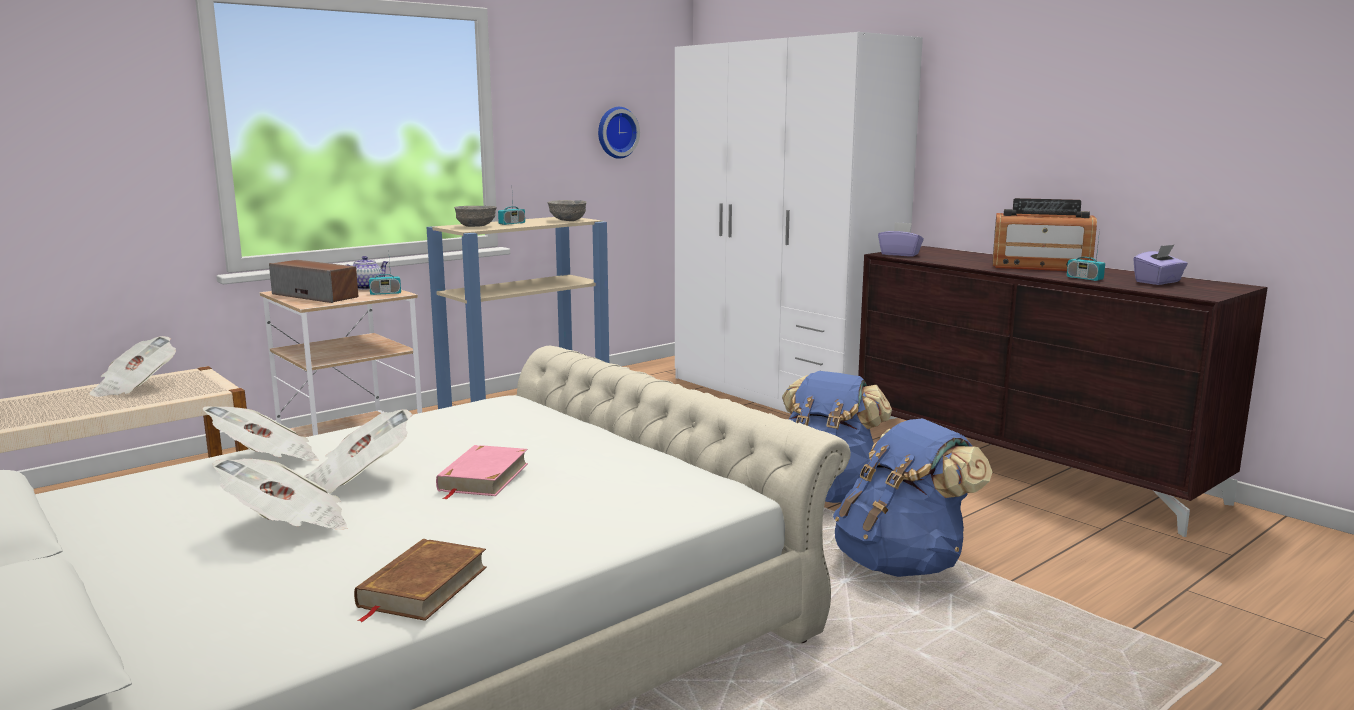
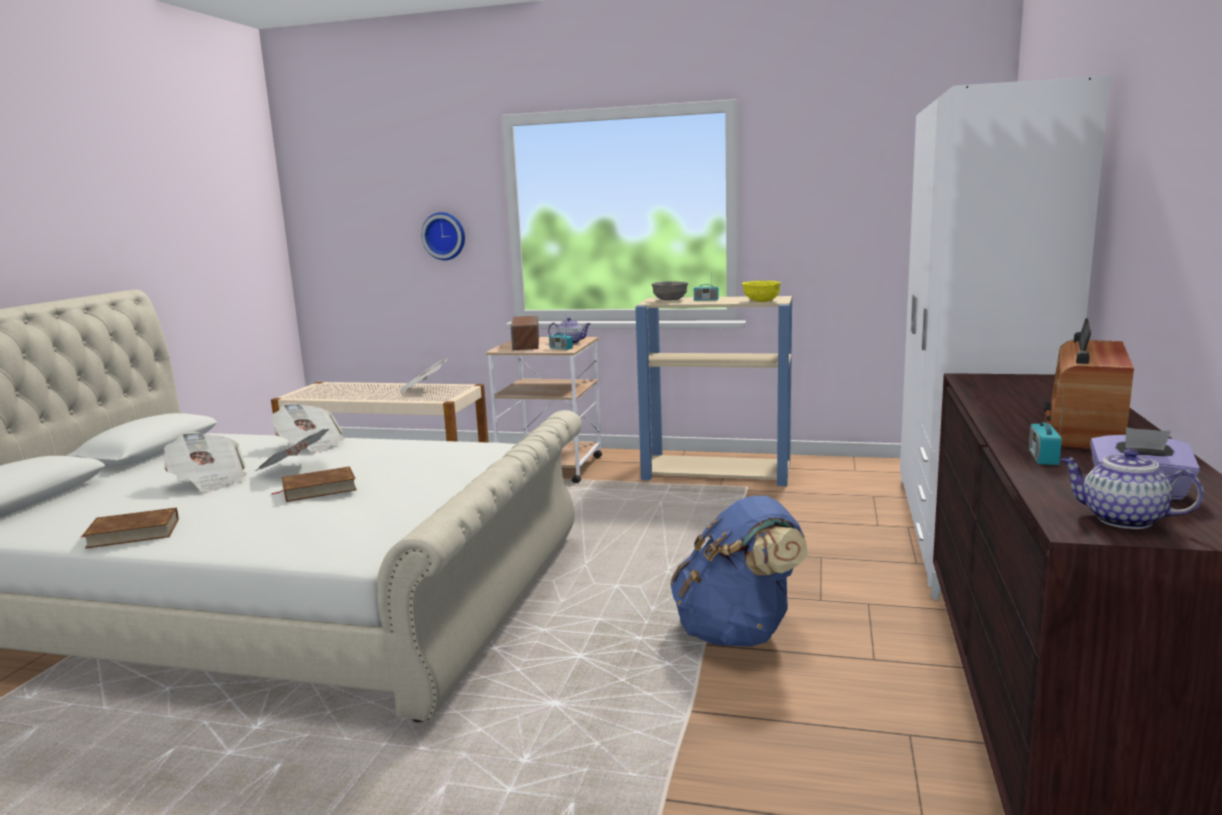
camera: 55 degrees right, 0 degrees up
(483, 477) = (319, 489): pink book -> brown book
(567, 220) = (761, 300): grey bowl -> yellow bowl
(616, 132) = (888, 211): wall clock -> wall clock (444, 236)
(900, 254) = (982, 380): purple tissue box -> none
(902, 564) = (629, 722): blue backpack -> none
(1040, 266) = (1082, 429): radio -> radio turned 45 degrees clockwise
(1197, 291) = (1121, 519): none -> teapot

